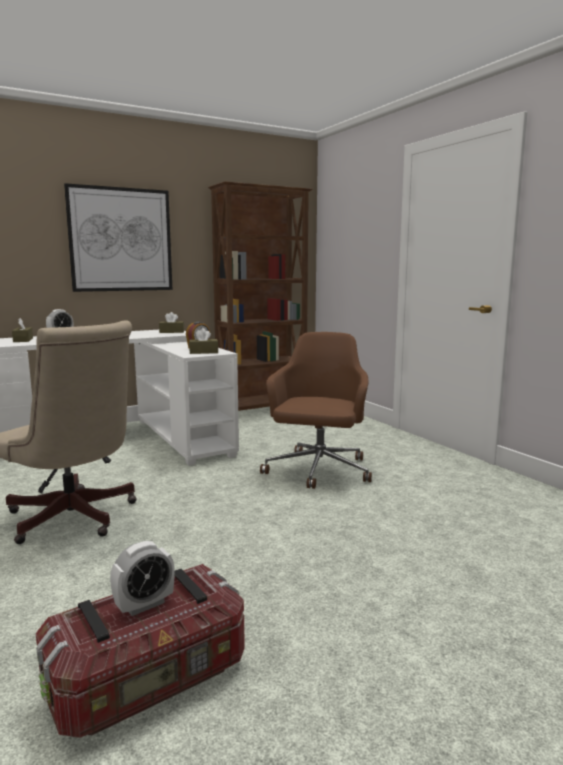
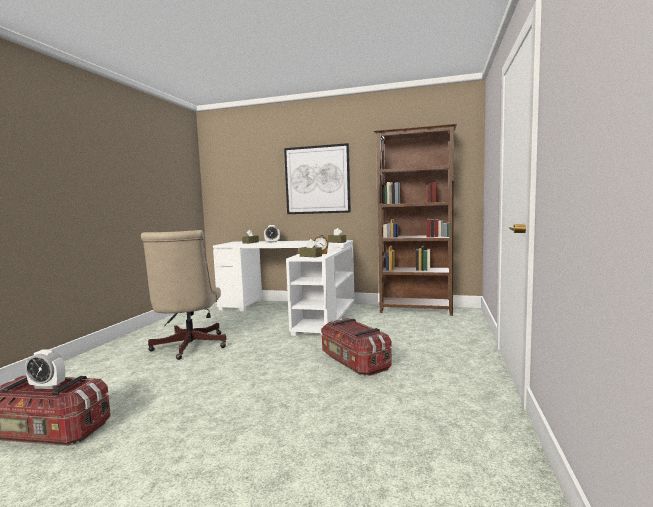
camera: 45 degrees right, 5 degrees down
(318, 471) = (354, 362): brown office chair -> storage box

